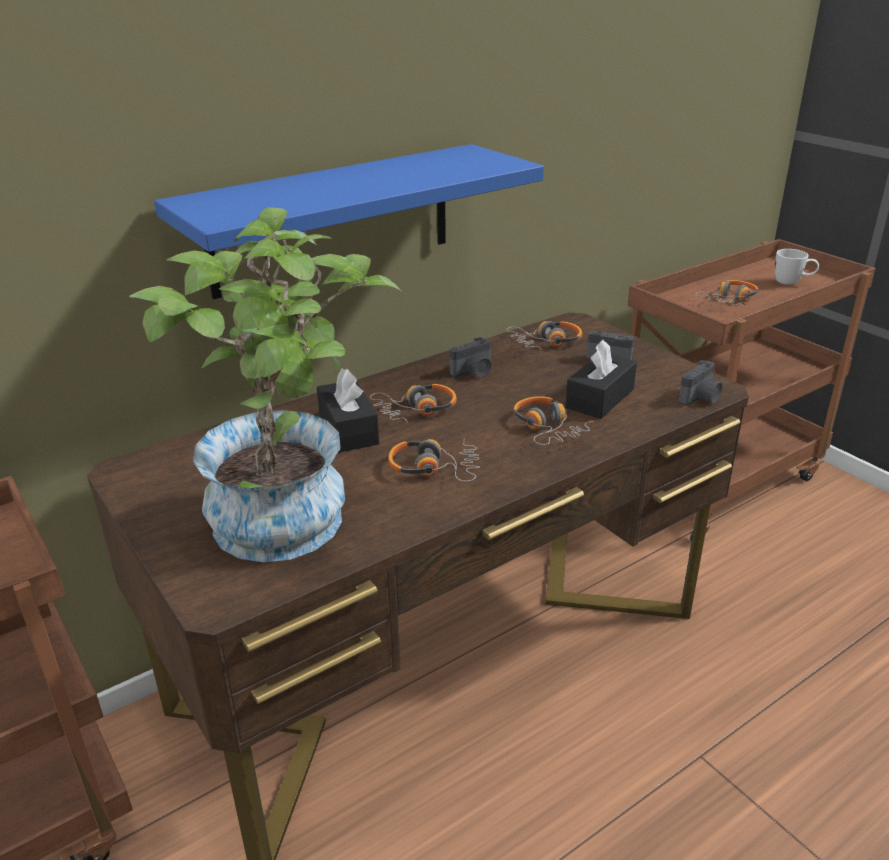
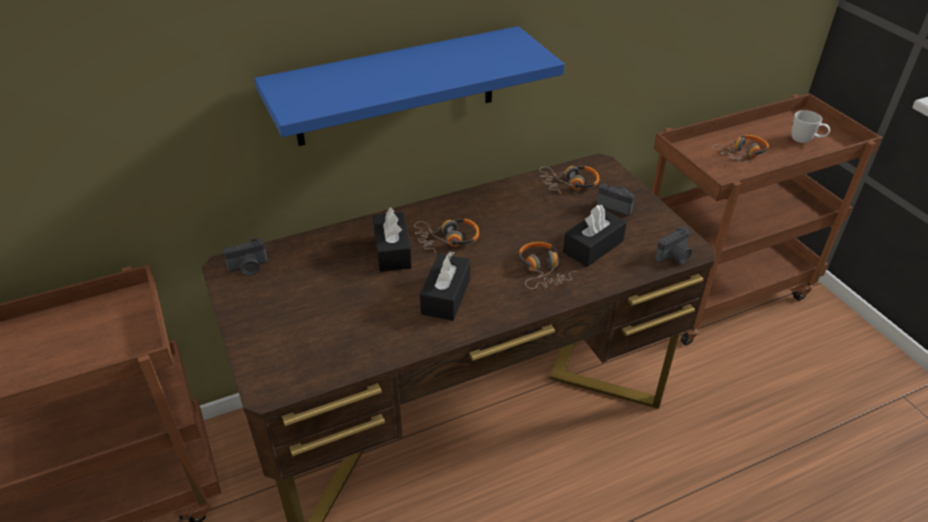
camera: 10 degrees right, 10 degrees up
(293, 528) = (332, 335): potted plant -> none
(434, 468) = (446, 296): headphones -> black tissue box
(474, 372) = (502, 207): camera -> camera (249, 268)

